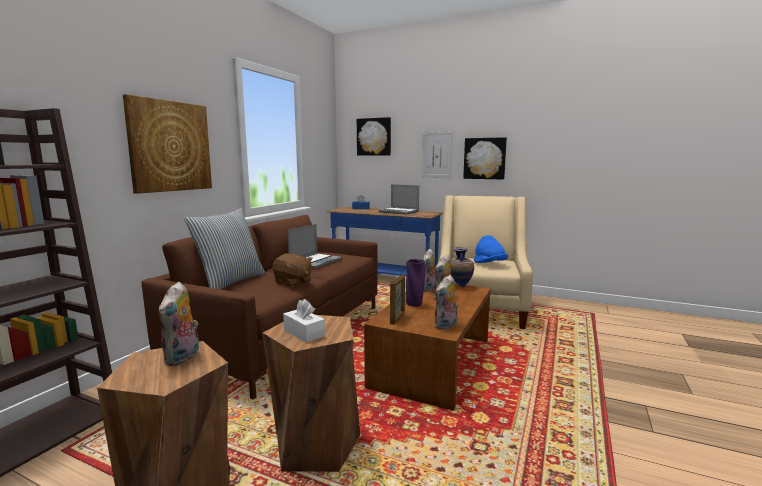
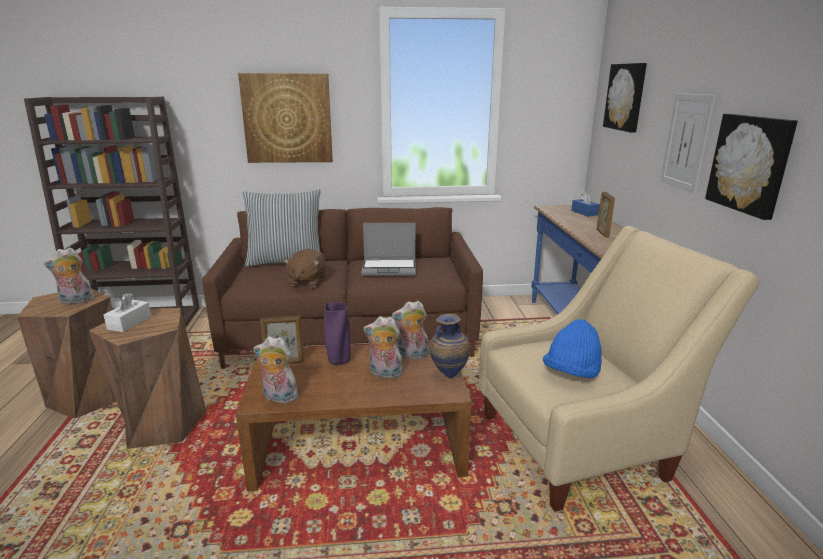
camera: 60 degrees right, 10 degrees up
(399, 212) = (602, 233): laptop -> picture frame

